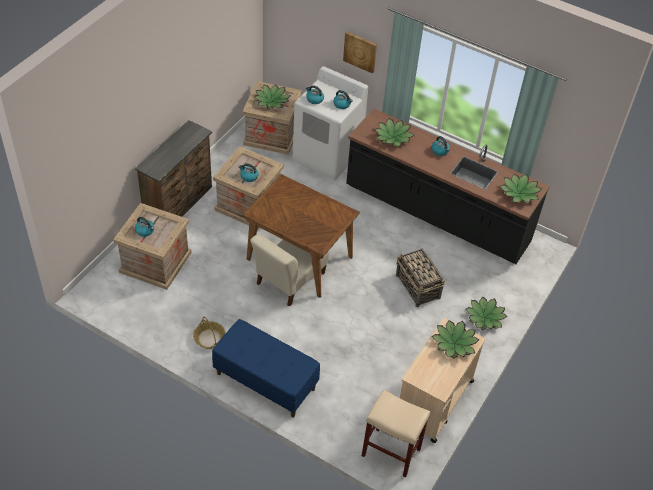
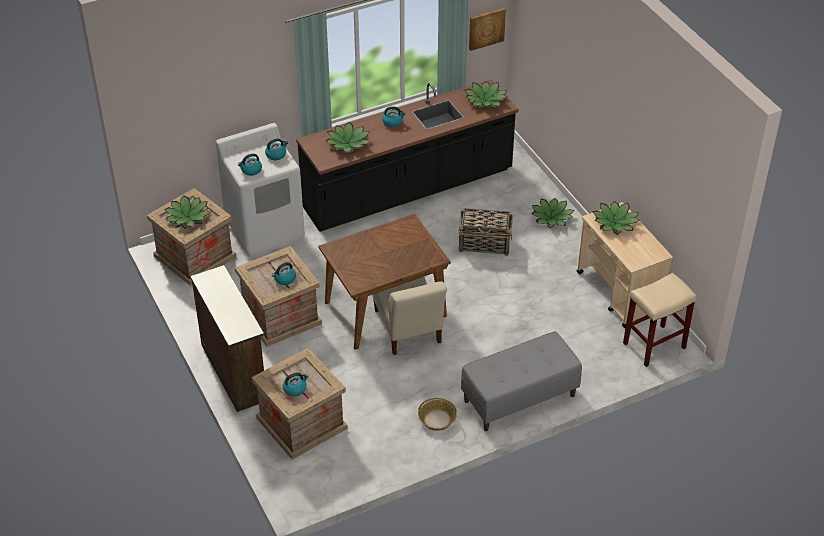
camera: 55 degrees left, 5 degrees down
(265, 381) = (519, 399): blue bench -> grey bench
(360, 51) = (254, 93): picture -> picture (486, 28)

